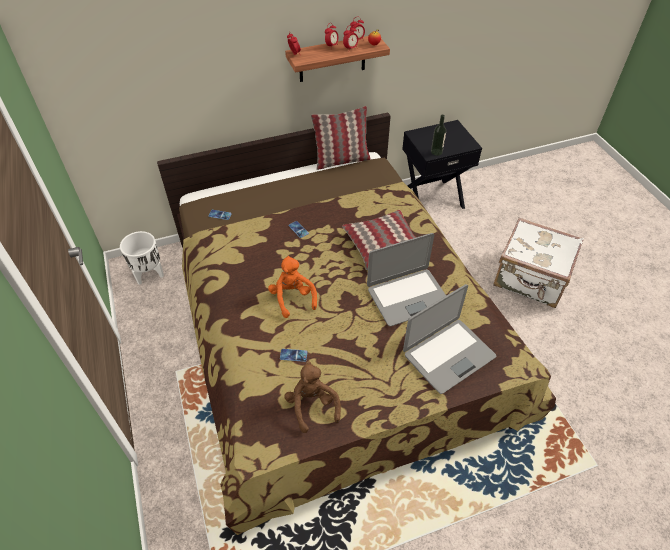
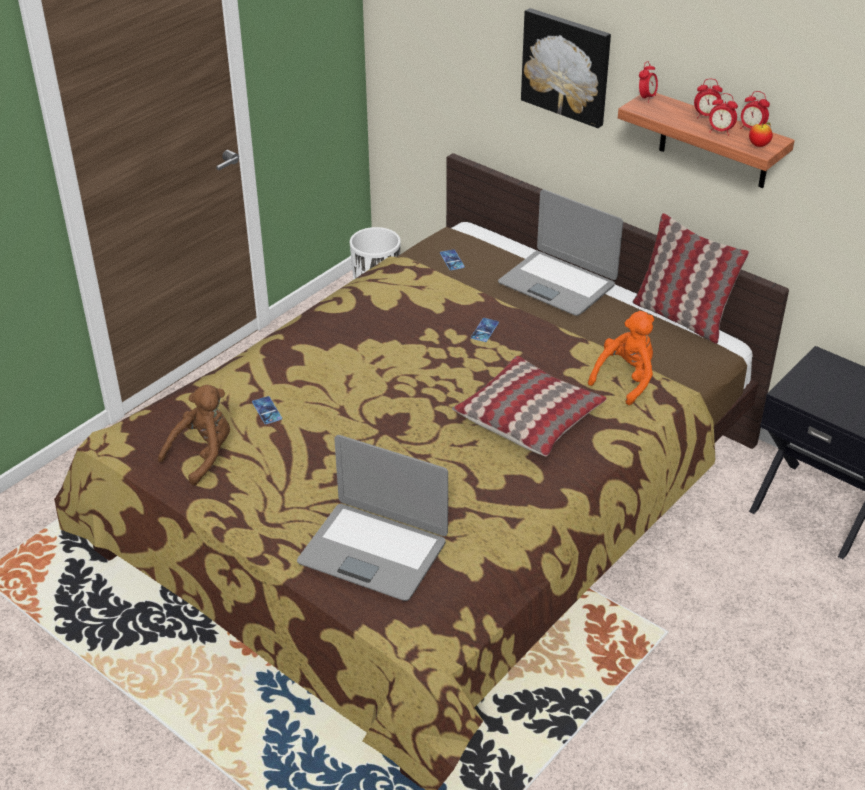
camera: 60 degrees right, 10 degrees down
(226, 63) = (567, 66): none -> picture
(292, 298) = (358, 373): orange plush toy -> orange plush toy (625, 379)
(408, 296) = (449, 476): laptop -> laptop (557, 284)
(436, 152) = (804, 397): bottle -> none
(530, 279) = (753, 709): white suitcase -> none

